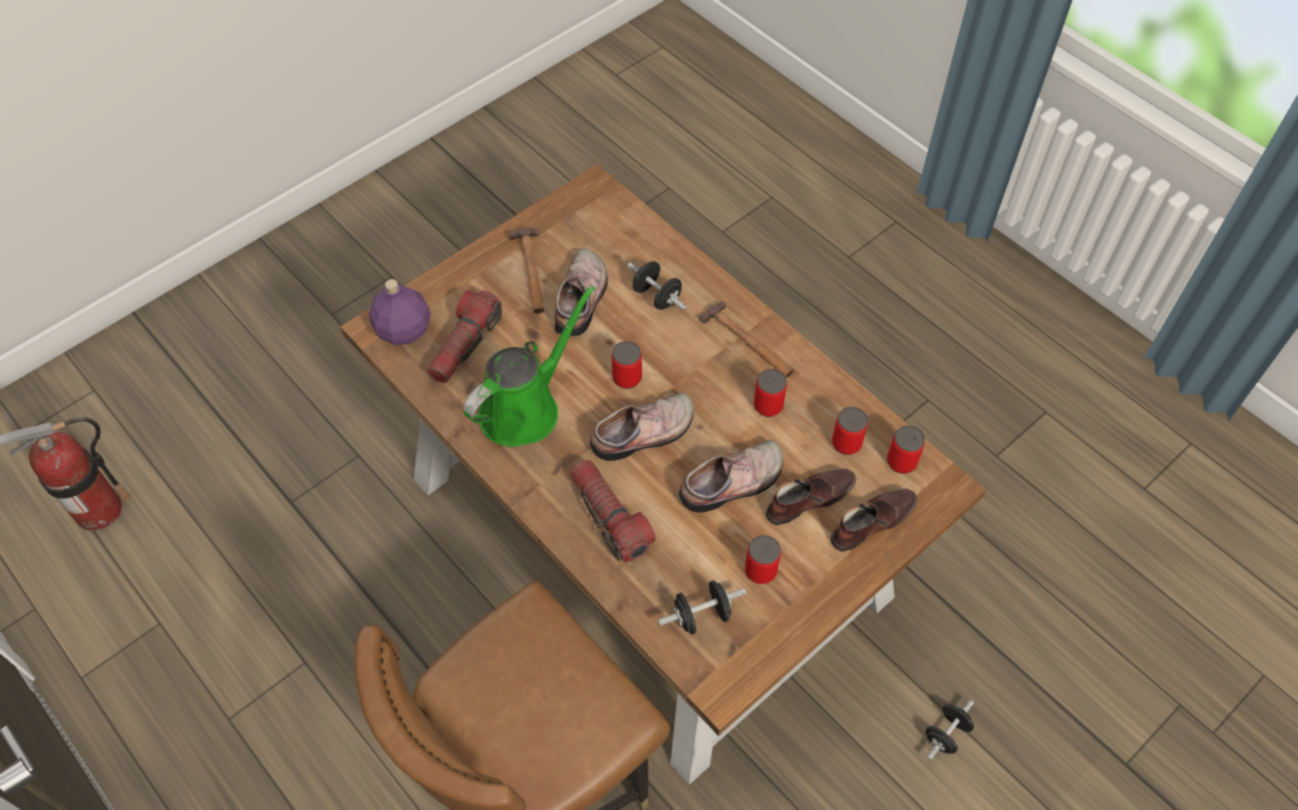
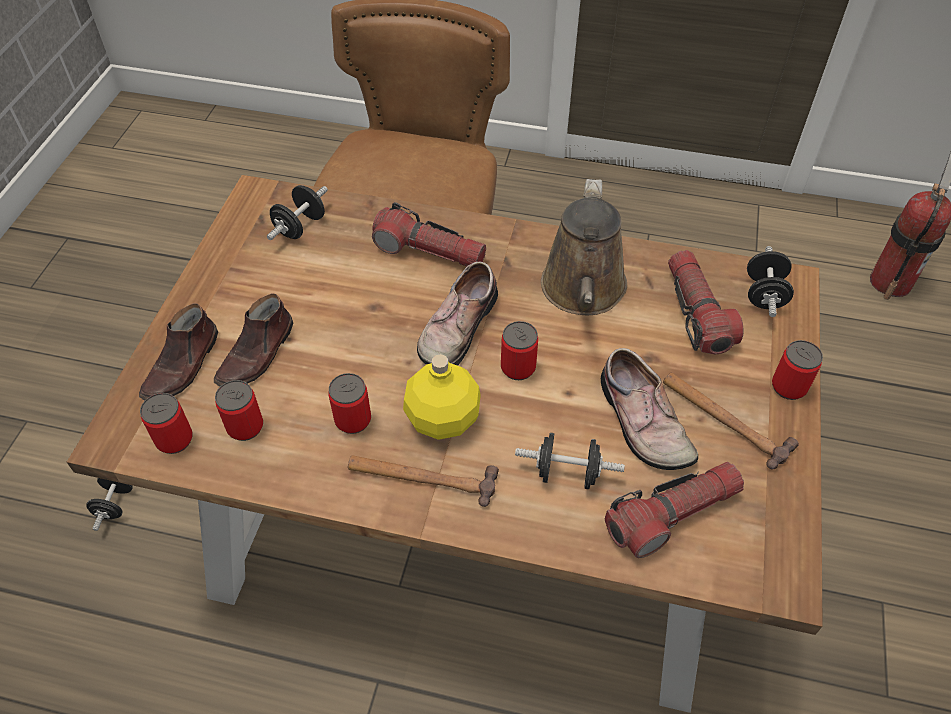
camera: 145 degrees right, 5 degrees down
(404, 329) = (764, 294): purple bottle -> black dumbbell
(525, 408) = (583, 291): green watering can -> brown watering can
(618, 244) = (672, 515): none -> flashlight
(707, 373) = (442, 418): none -> yellow bottle
(734, 484) = (339, 330): shoe -> none
(760, 571) = (269, 278): can -> can (788, 387)

